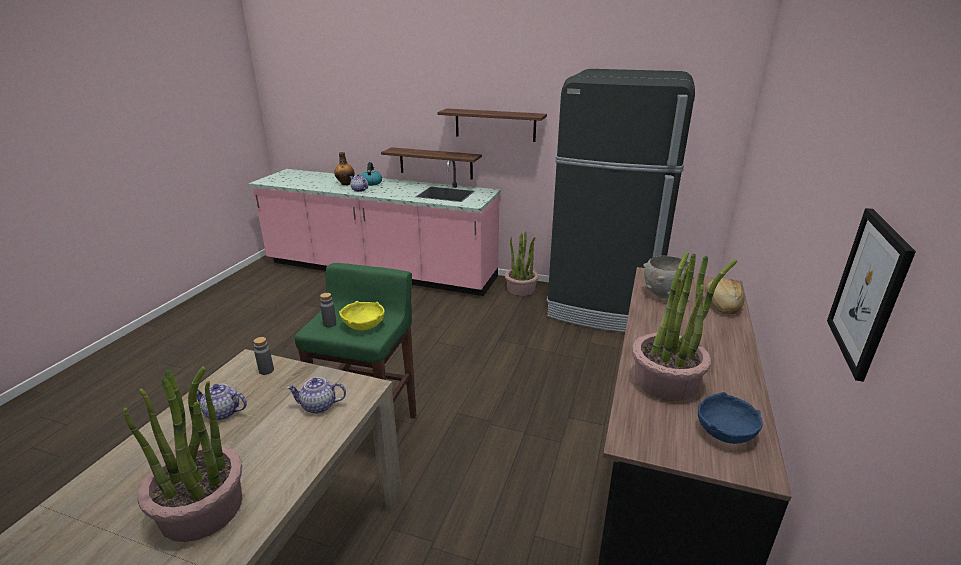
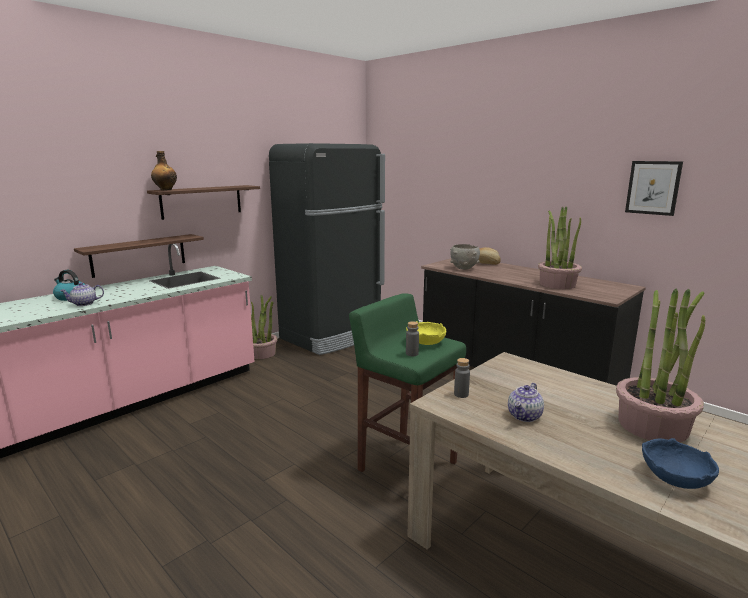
camera: 65 degrees left, 10 degrees down
(318, 406) = (528, 377): teapot -> none
(346, 183) = (39, 307): bottle -> bottle (165, 190)
(724, 431) = (602, 285): blue bowl -> blue bowl (676, 478)

